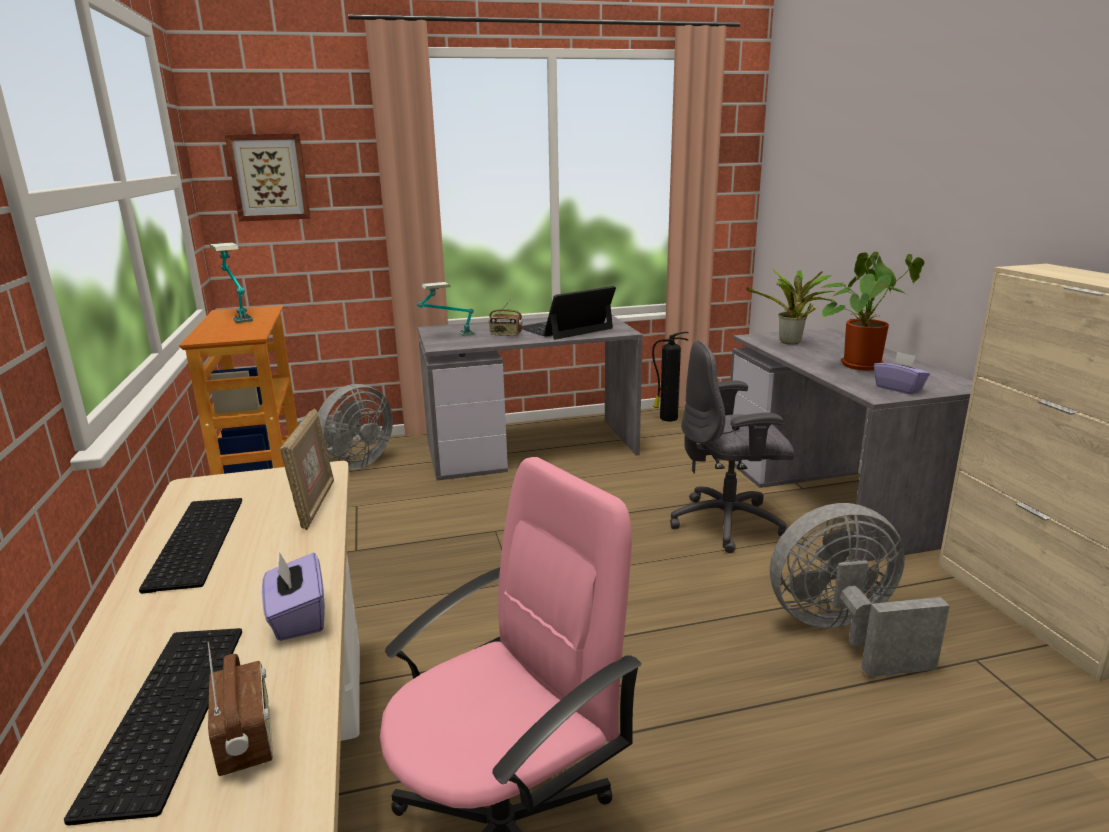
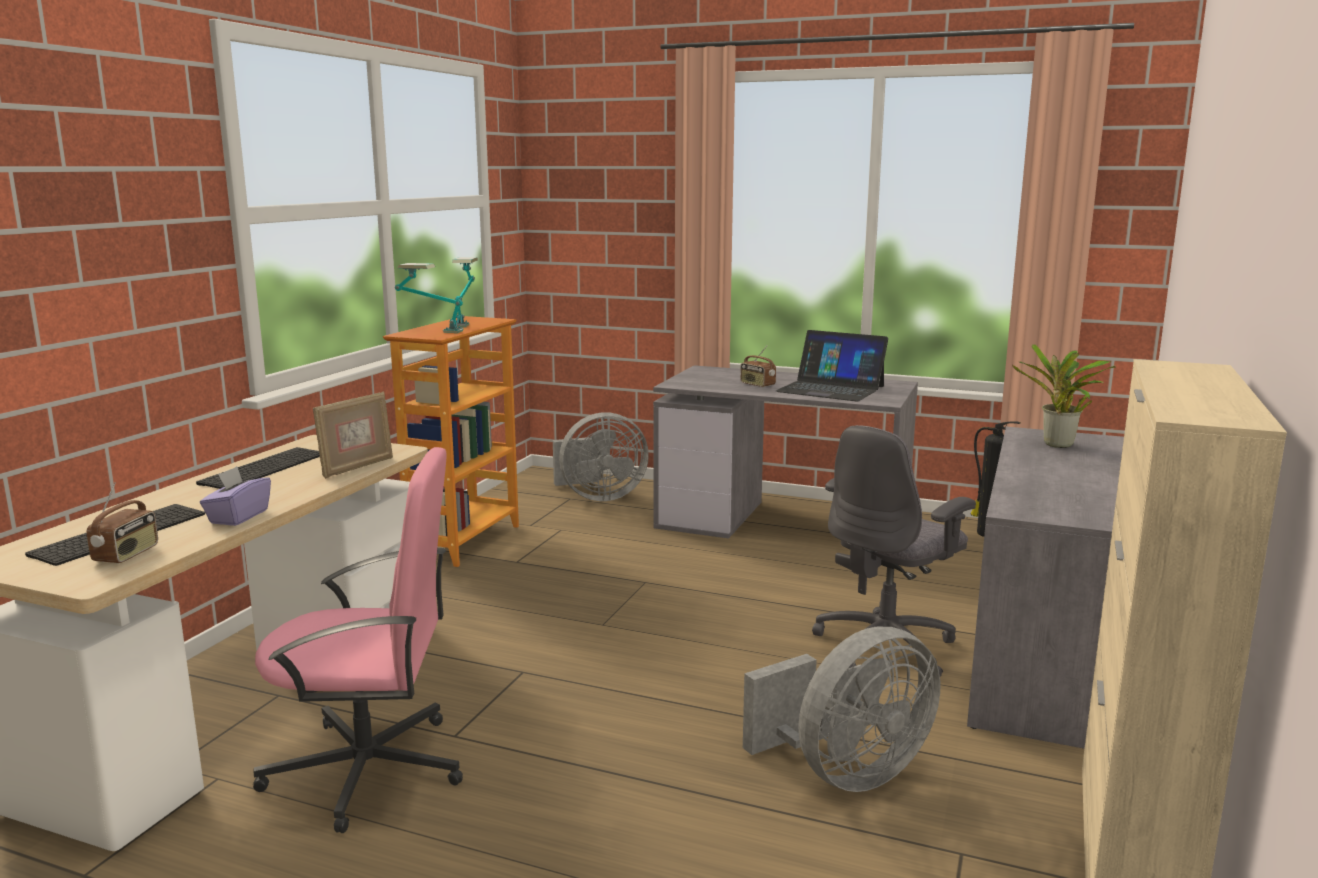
camera: 35 degrees right, 5 degrees down
(269, 177) = (582, 200): picture -> none
(448, 336) = (701, 377): table lamp -> table lamp (430, 331)
(566, 328) = (831, 389): laptop -> laptop turned 150 degrees counterclockwise
(728, 523) = (886, 647): grey office chair -> grey office chair turned 75 degrees counterclockwise
(842, 633) = (846, 773): grey fan -> grey fan turned 120 degrees clockwise
(860, 364) = (1086, 481): potted plant -> none
(898, 388) = (1063, 511): purple tissue box -> none

